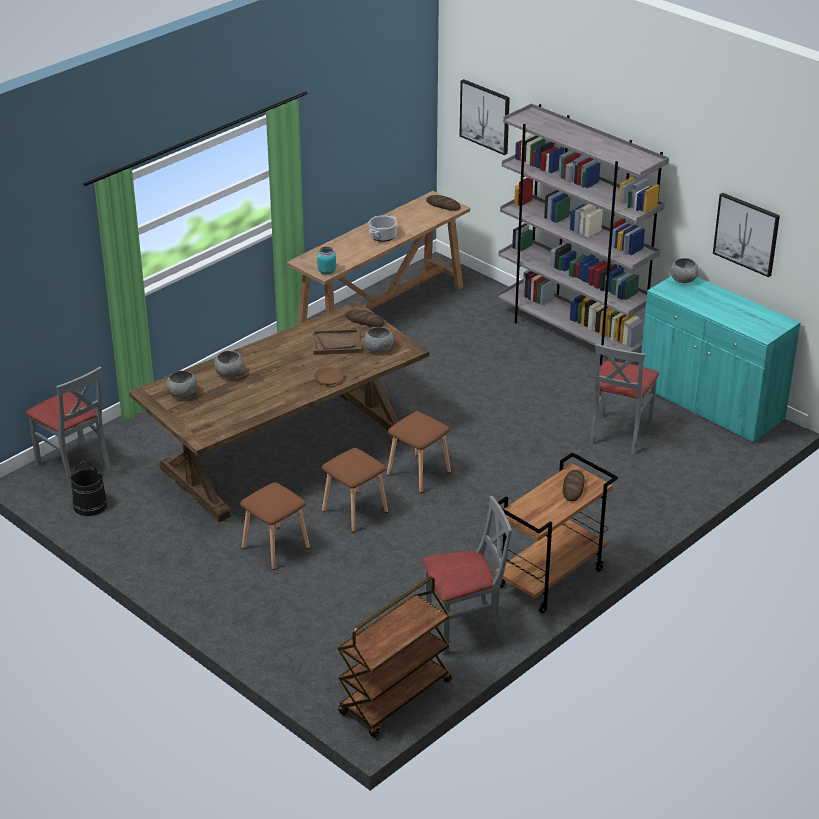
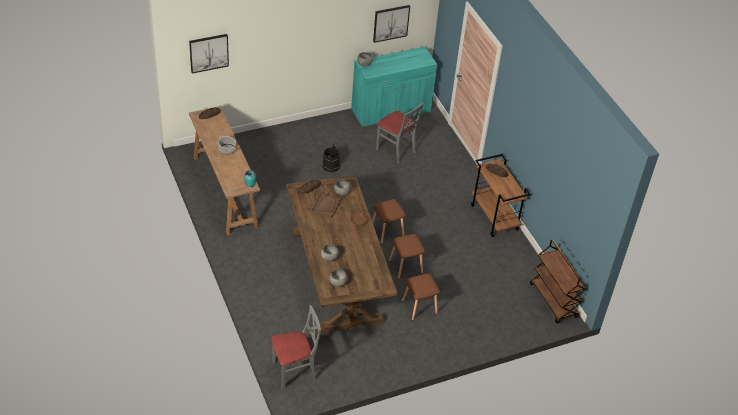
camera: 70 degrees left, 10 degrees up
(90, 505) = (338, 374): black bucket -> black bucket (330, 166)
(464, 627) = (515, 259): grey chair -> none
(572, 334) = (299, 130): grey bookcase -> none

